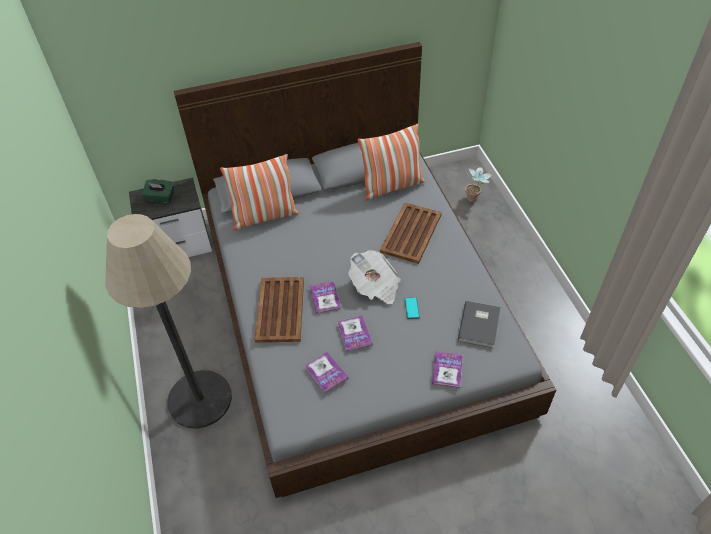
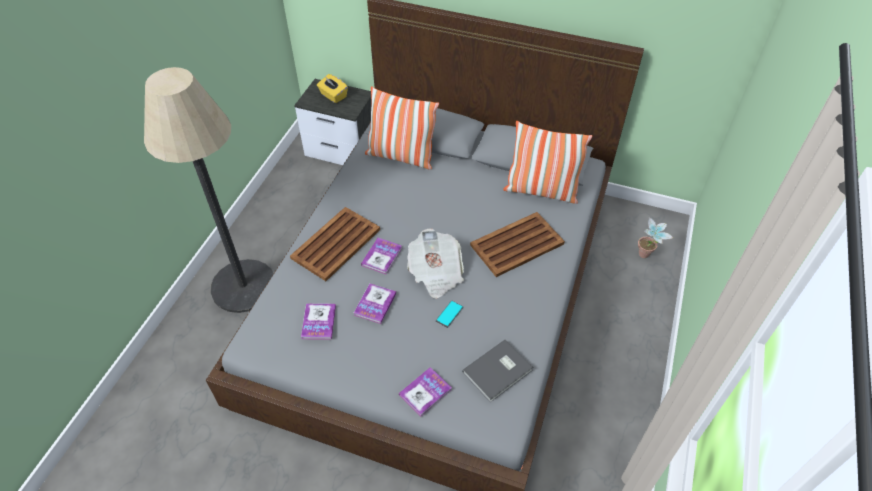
camera: 35 degrees right, 0 degrees up
(160, 197) = (333, 96): green tissue box -> yellow tissue box

